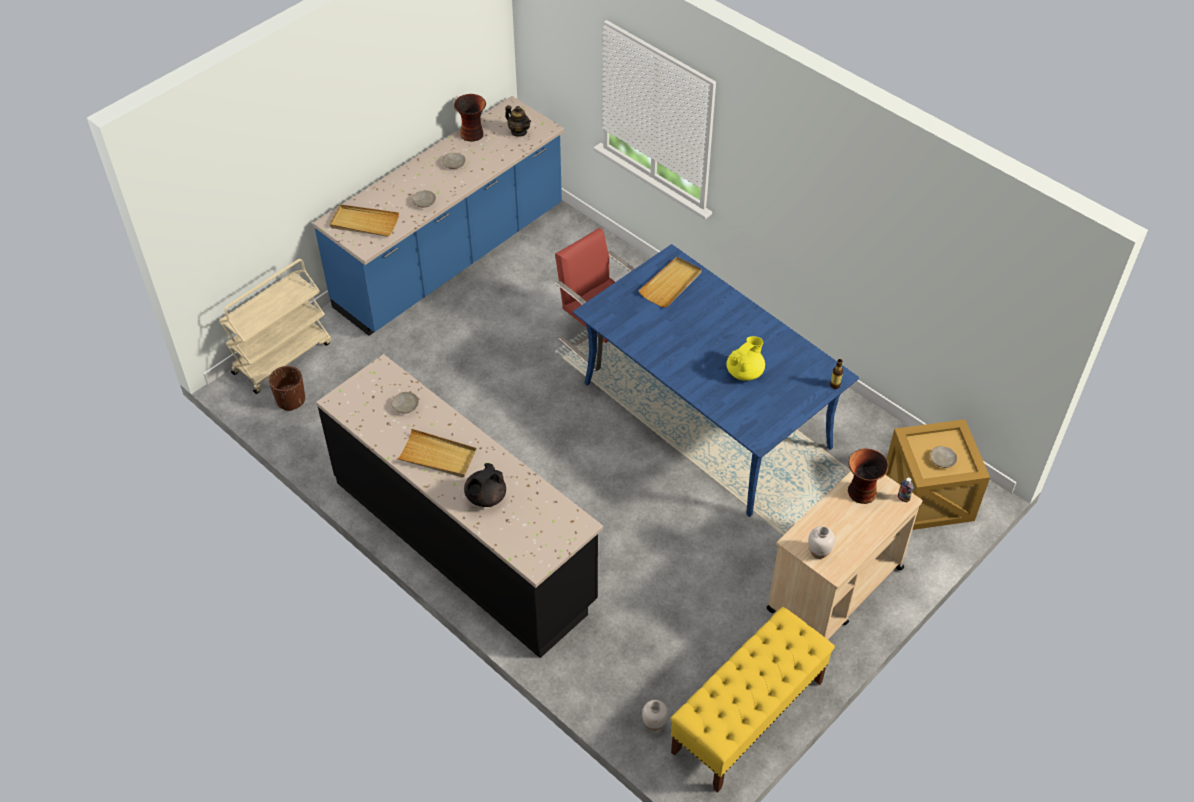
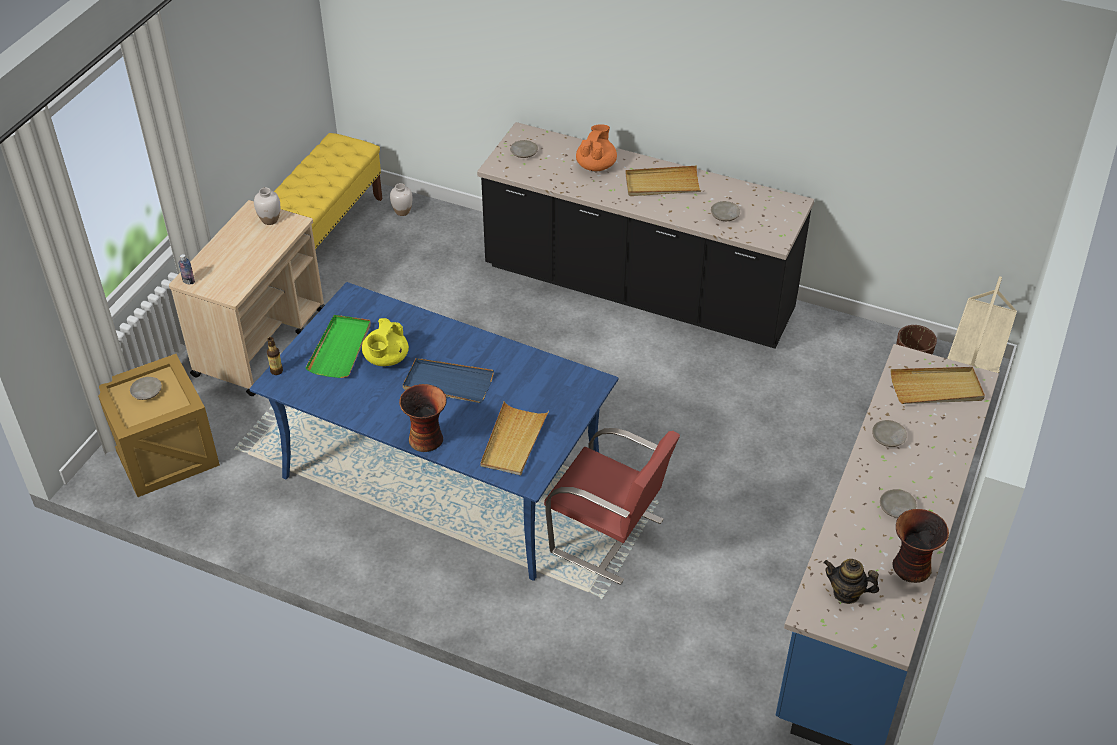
camera: 160 degrees right, 5 degrees down
(485, 497) = (596, 165): black teapot -> orange teapot
(547, 535) = (523, 153): none -> beige plate
(703, 339) = (448, 383): none -> blue tray
(779, 391) = (340, 348): none -> green tray
(861, 492) = (234, 276): vase -> vase (427, 438)

